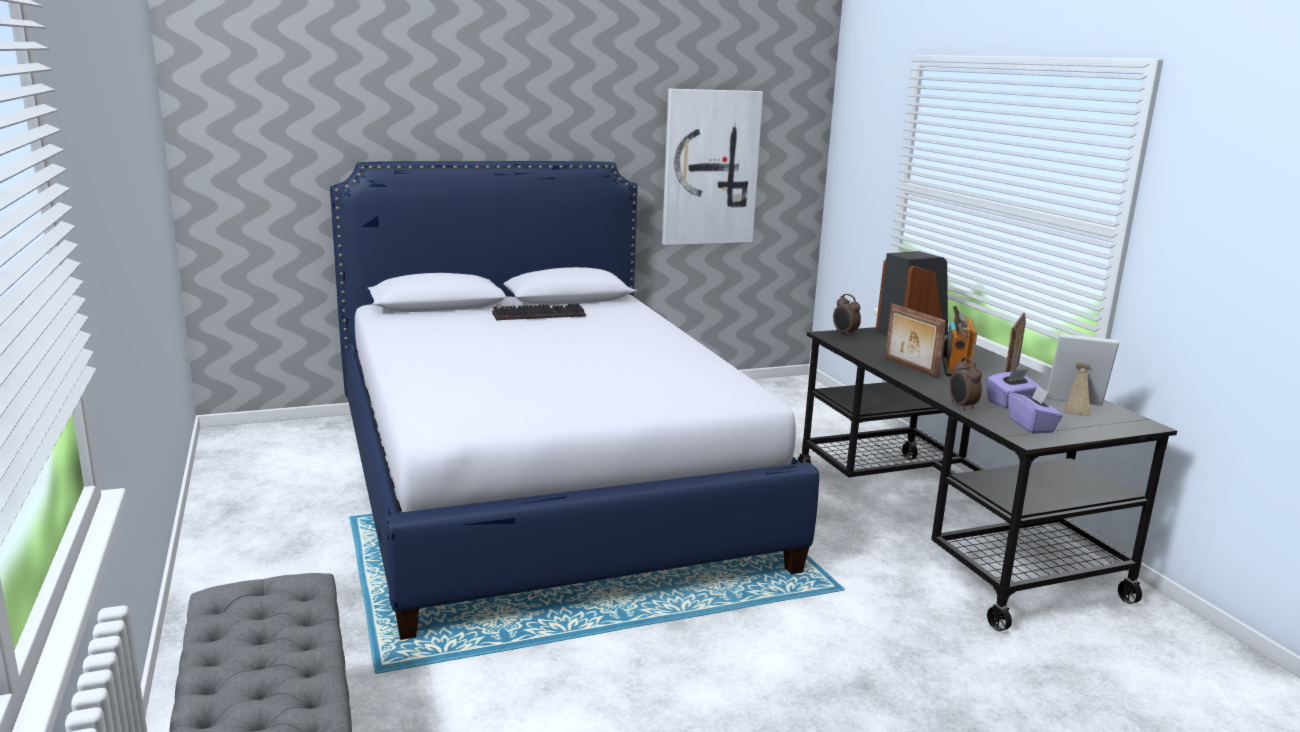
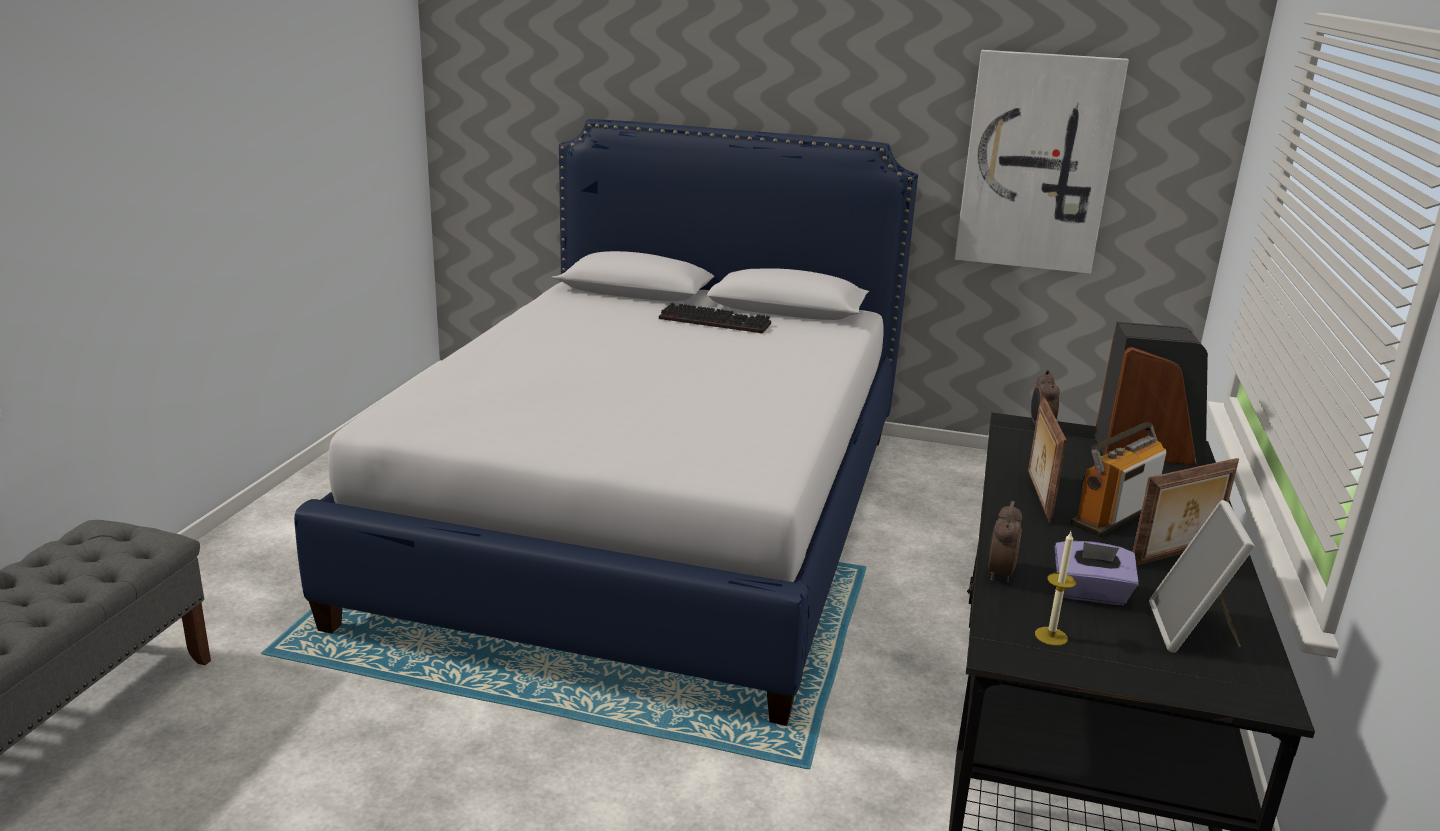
camera: 35 degrees right, 5 degrees up
(1031, 426) = (1051, 636): purple tissue box -> candle
(1074, 407) = (1192, 631): picture frame -> picture frame turned 135 degrees counterclockwise

